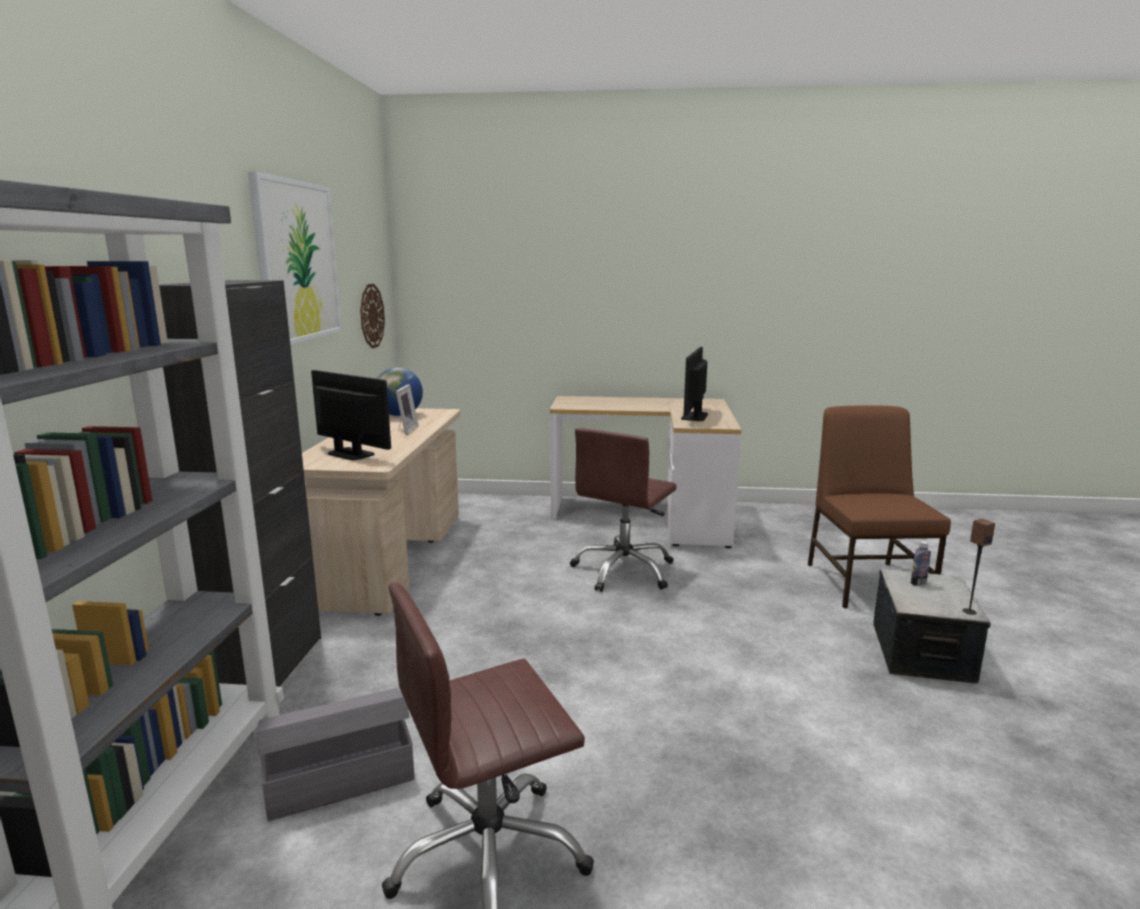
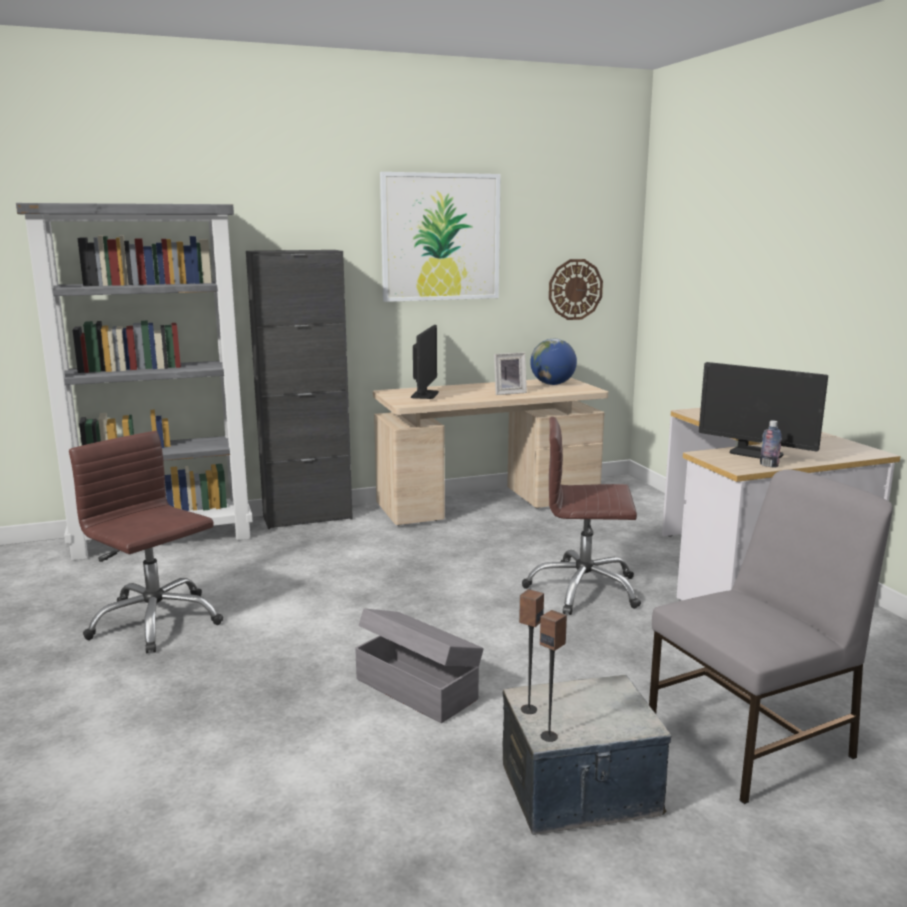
camera: 65 degrees right, 0 degrees up
(338, 777) = (210, 566): grey storage box -> grey storage box (416, 688)
(694, 416) = (756, 453): monitor -> monitor turned 135 degrees counterclockwise
(867, 583) = (753, 741): brown chair -> grey chair
(918, 583) = (604, 700): bottle -> bottle (769, 465)
(931, 610) = (528, 709): none -> speaker

